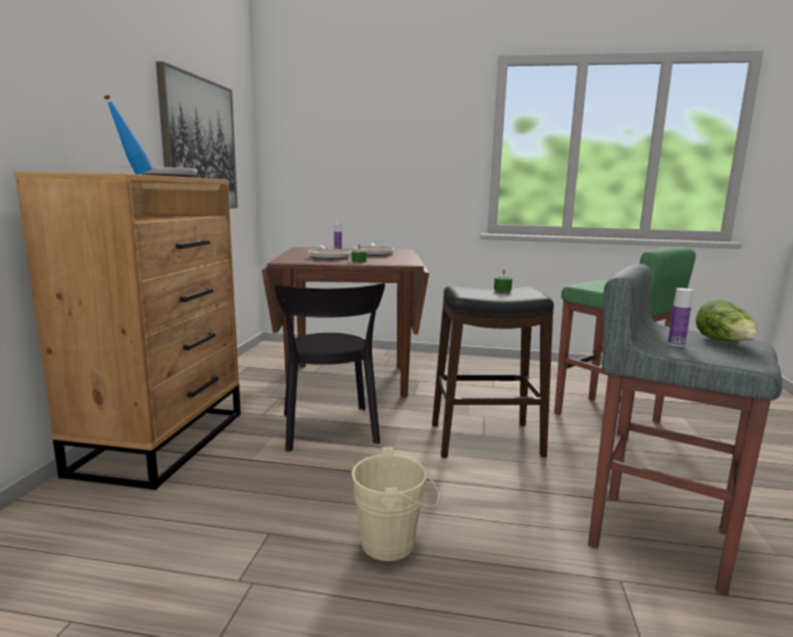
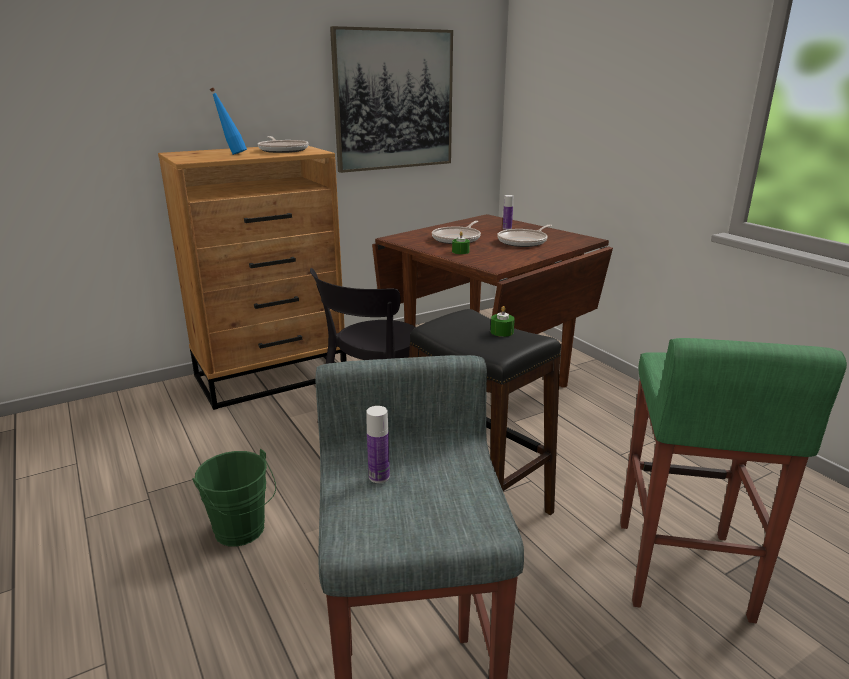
camera: 50 degrees right, 10 degrees up
(394, 543) = (242, 532): beige bucket -> green bucket
(725, 342) = (447, 508): lettuce -> none

